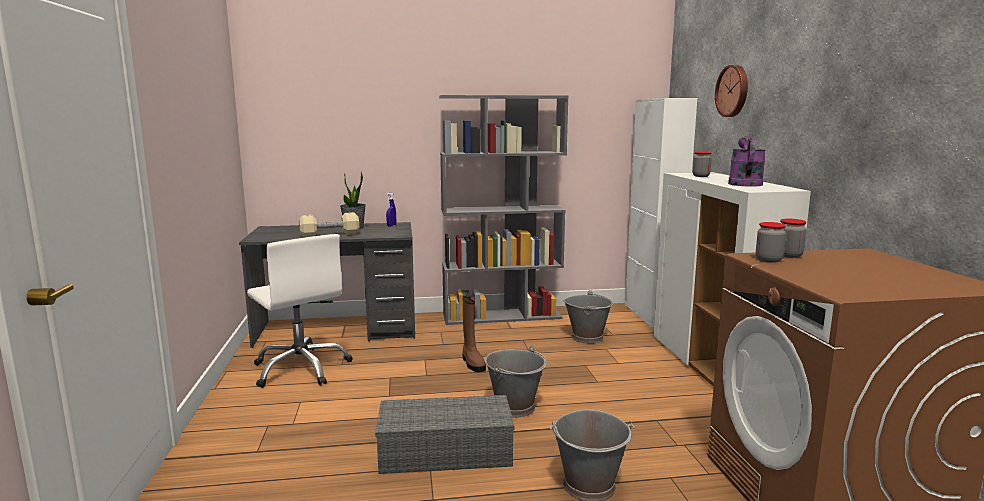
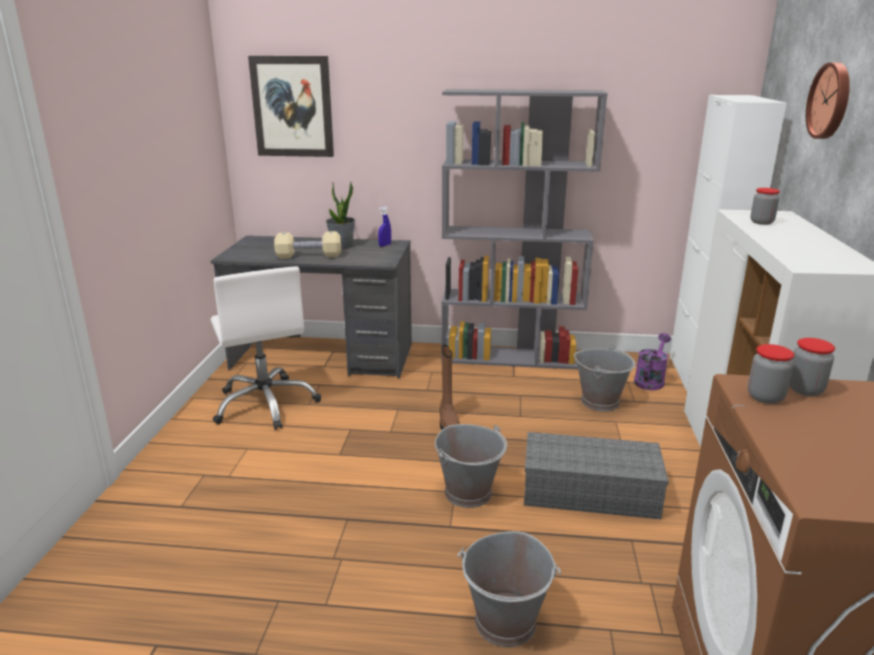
camera: 15 degrees right, 10 degrees up
(304, 112) = (292, 107): none -> picture
(447, 451) = (368, 541): grey storage box -> grey storage box (591, 491)
(744, 183) = (808, 247): purple watering can -> purple watering can (650, 380)

